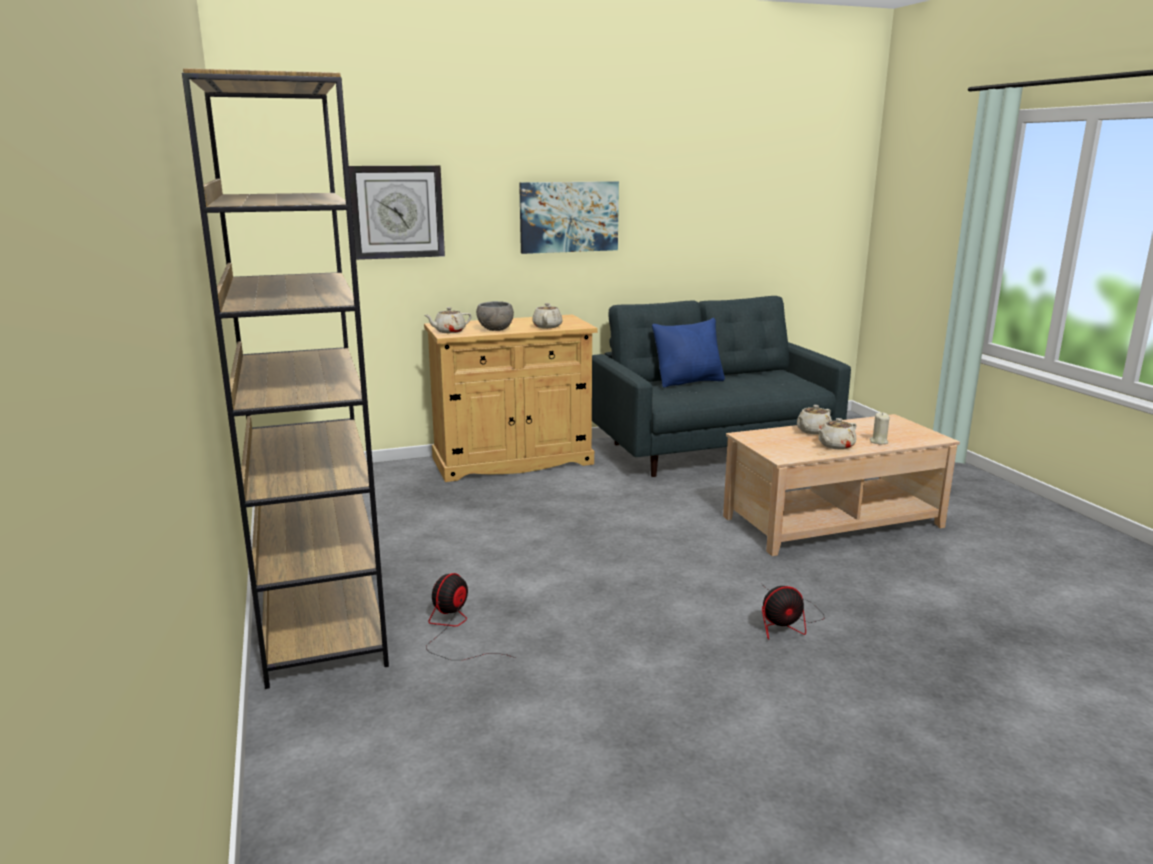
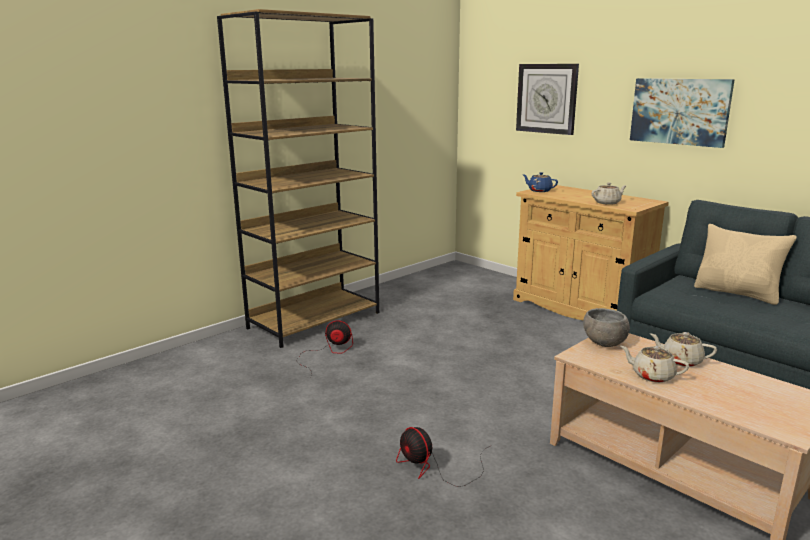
camera: 65 degrees right, 0 degrees up
(449, 331) = (539, 190): beige teapot -> blue teapot
(496, 330) = (568, 196): grey bowl -> grey bowl (604, 343)
(689, 382) = (737, 293): blue pillow -> beige pillow
(878, 441) = (707, 397): beige candle -> none

